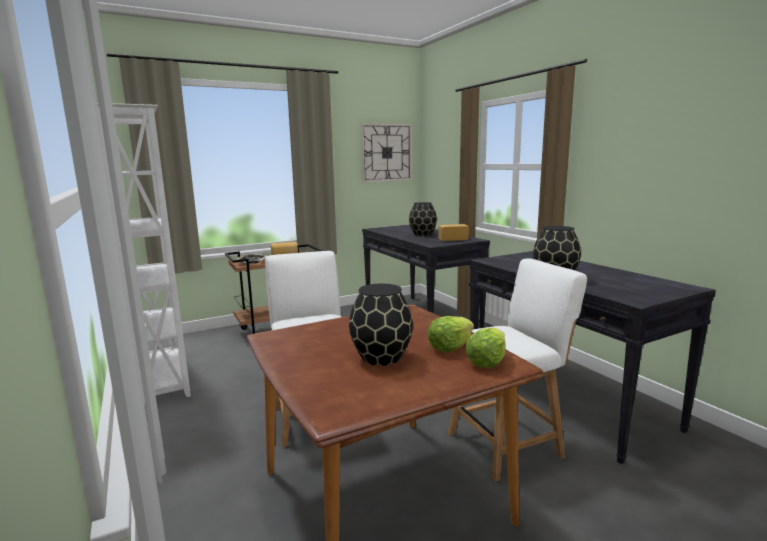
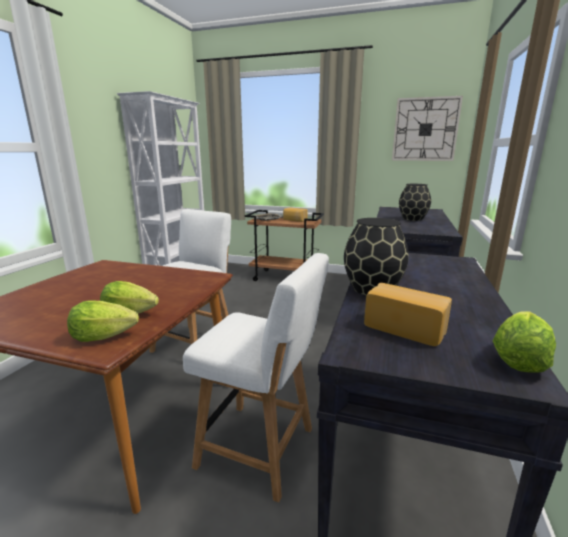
camera: 45 degrees right, 5 degrees up
(381, 358) = (84, 300): black vase -> none
(452, 239) = (424, 228): bread -> bread (405, 328)
(672, 283) = (518, 360): none -> lettuce

